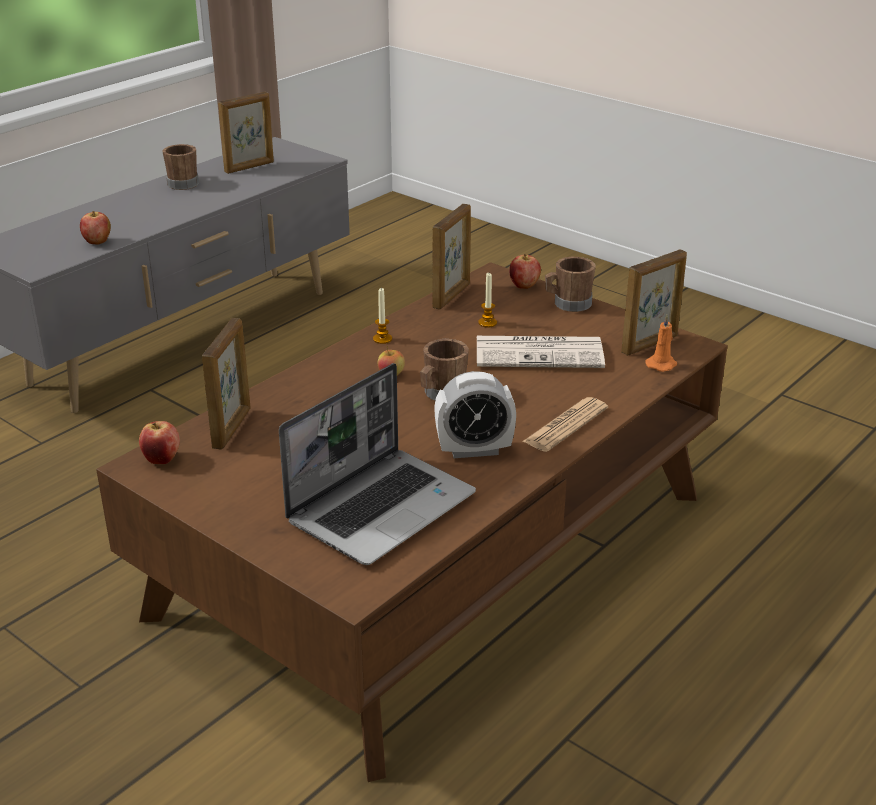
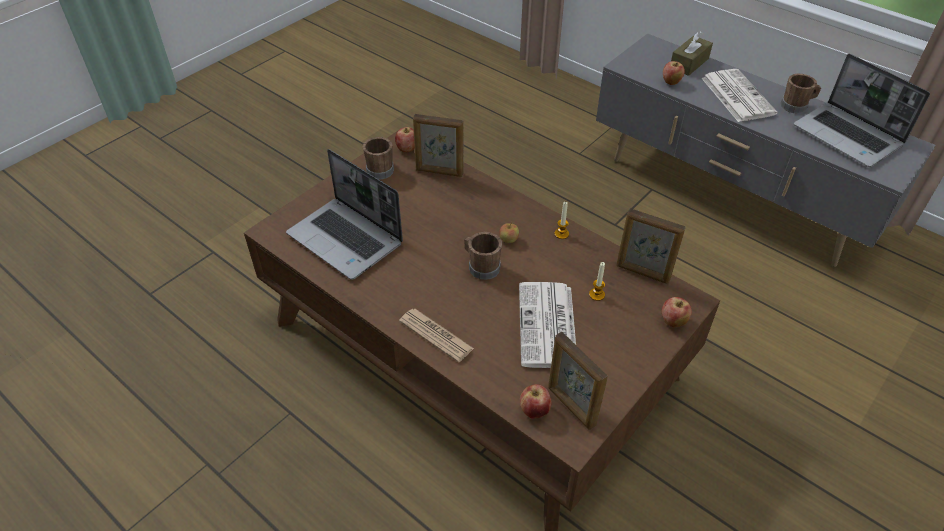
camera: 90 degrees right, 15 degrees up
(57, 228) = (689, 63): none -> brown tissue box
(147, 209) = (736, 95): none -> newspaper
(250, 167) = (849, 136): picture frame -> laptop
(474, 450) = (406, 283): alarm clock -> none
(568, 304) = (642, 351): brown mug -> brown mug (380, 168)
(662, 364) = (534, 411): orange candle -> apple

